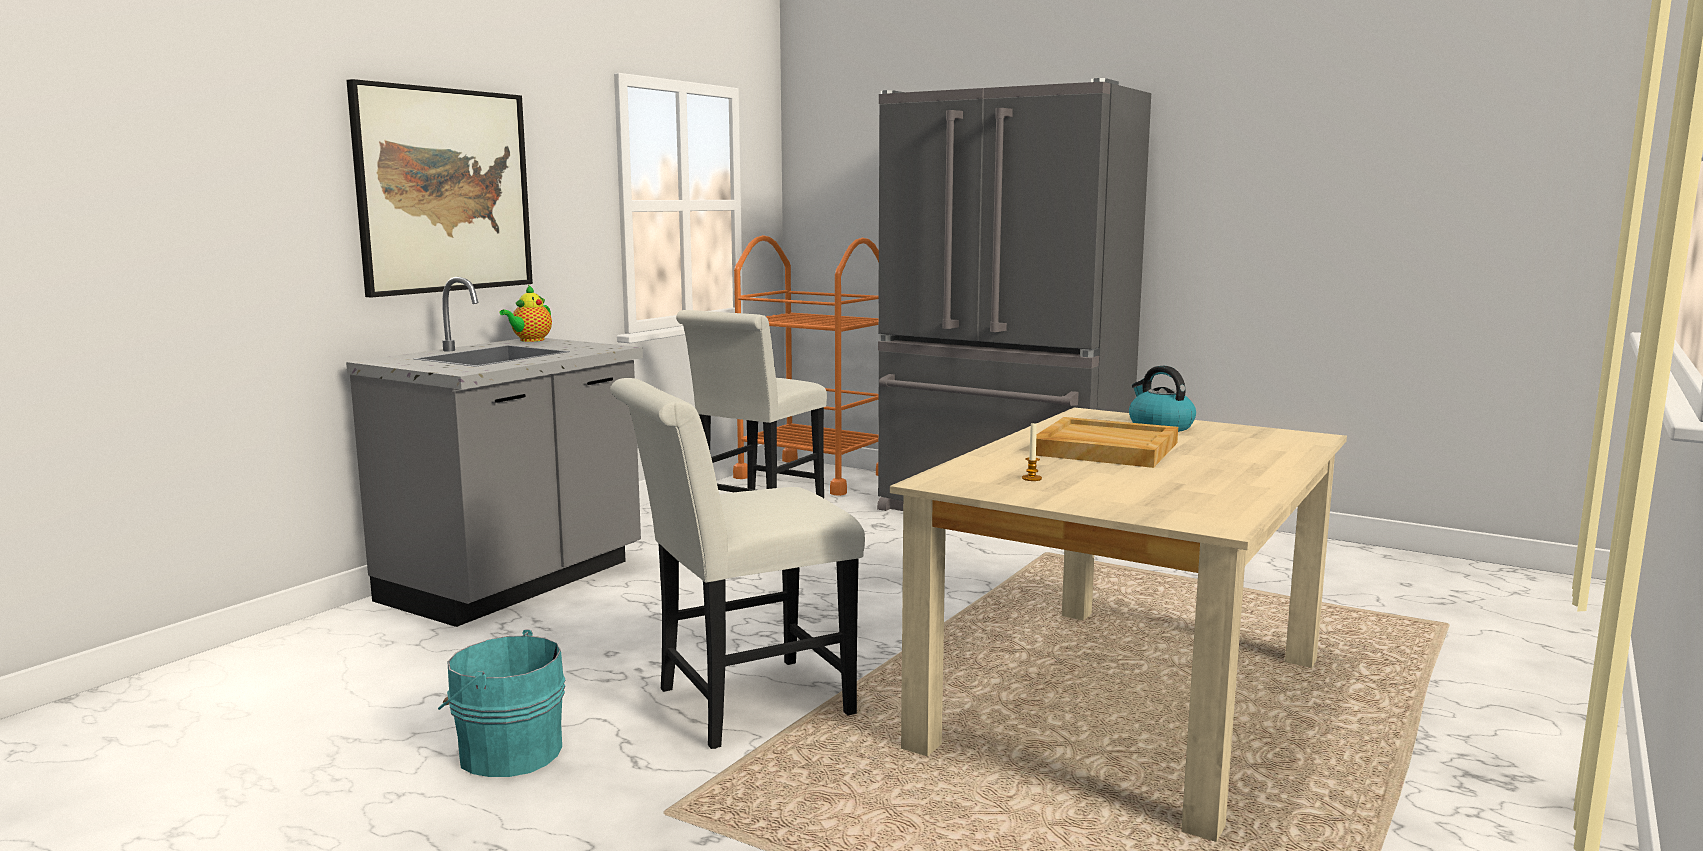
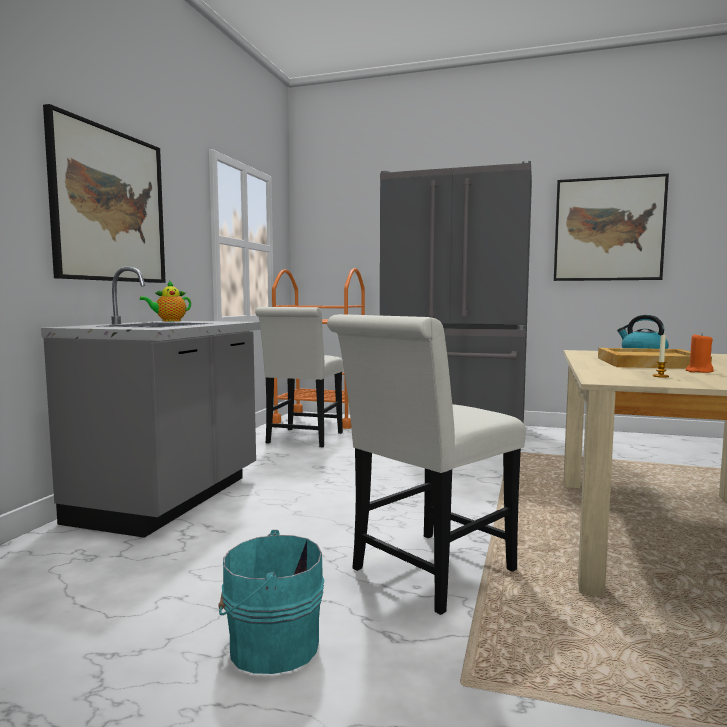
camera: 15 degrees left, 5 degrees down
(530, 340) = (169, 321): teapot -> teapot turned 45 degrees clockwise
(1118, 472) = (699, 371): none -> orange candle
(1280, 180) = (608, 229): none -> picture

